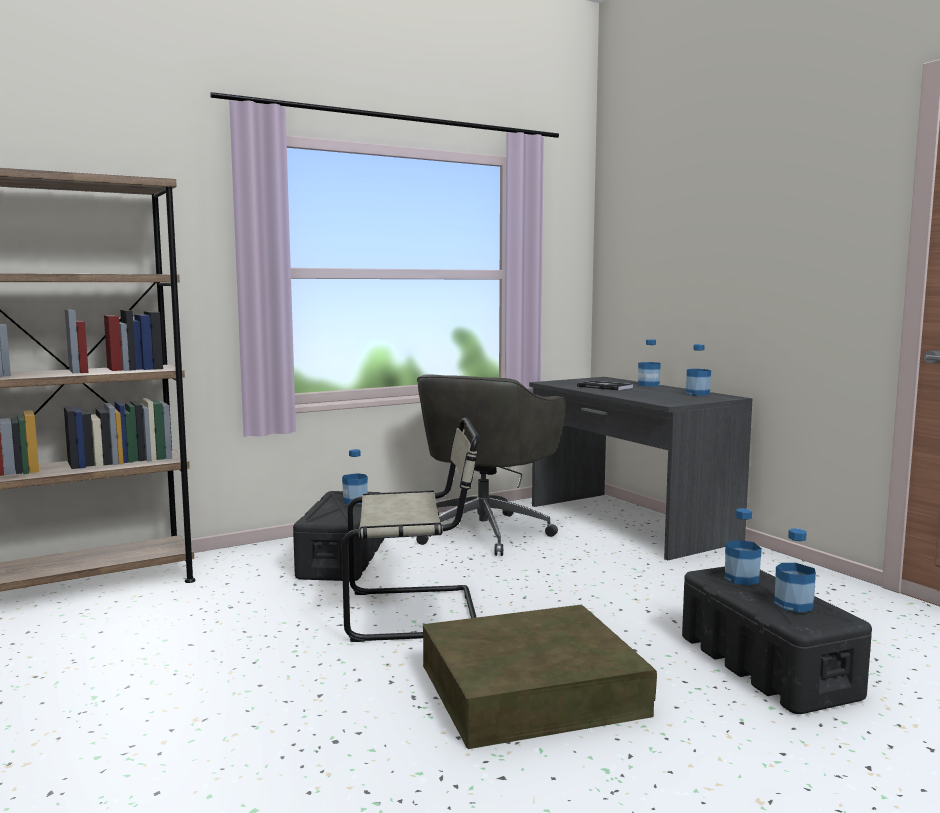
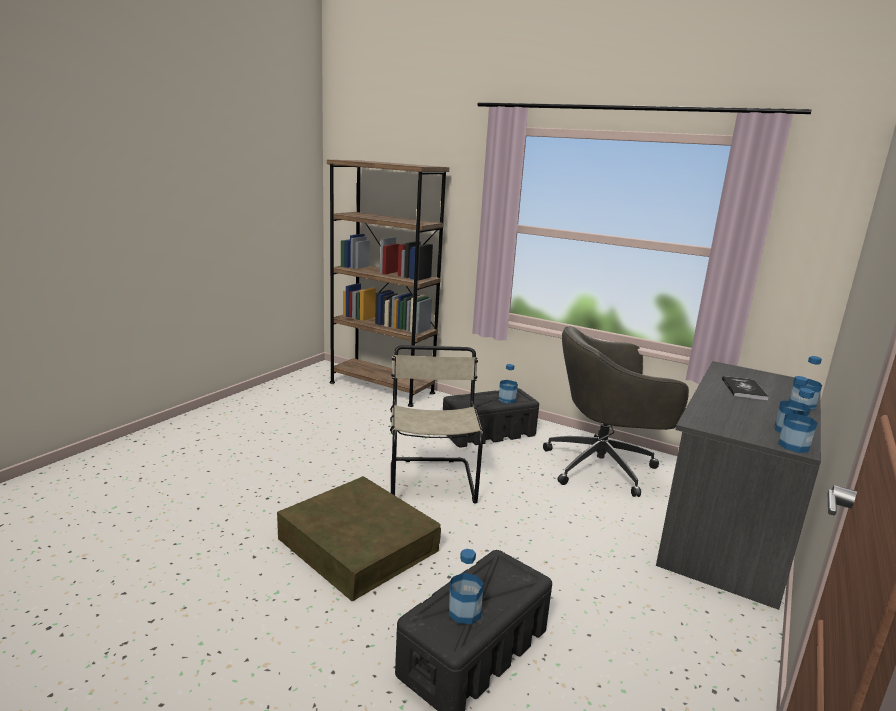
camera: 60 degrees right, 10 degrees up
(417, 613) = (431, 479): beige chair -> beige chair turned 150 degrees counterclockwise
(741, 578) = (504, 578): bottle -> bottle (793, 446)

